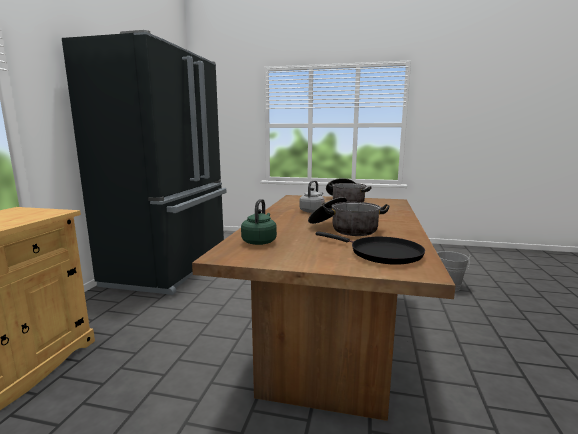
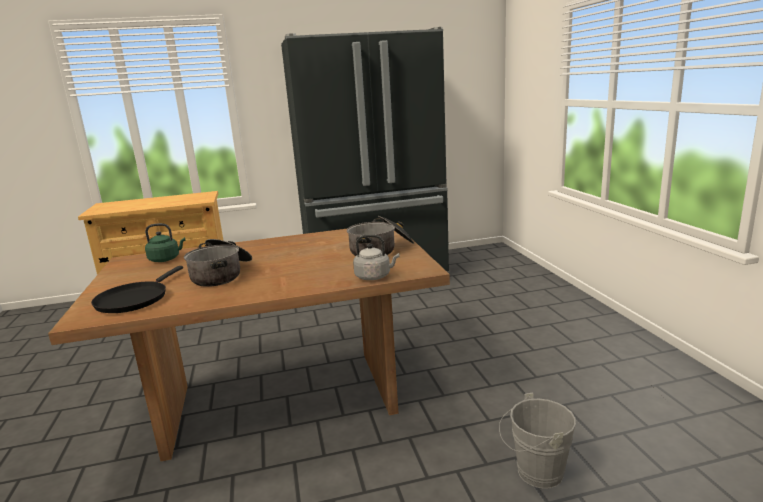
camera: 65 degrees right, 5 degrees up
(312, 211) = (302, 249): grey kettle -> grey kettle (374, 277)

